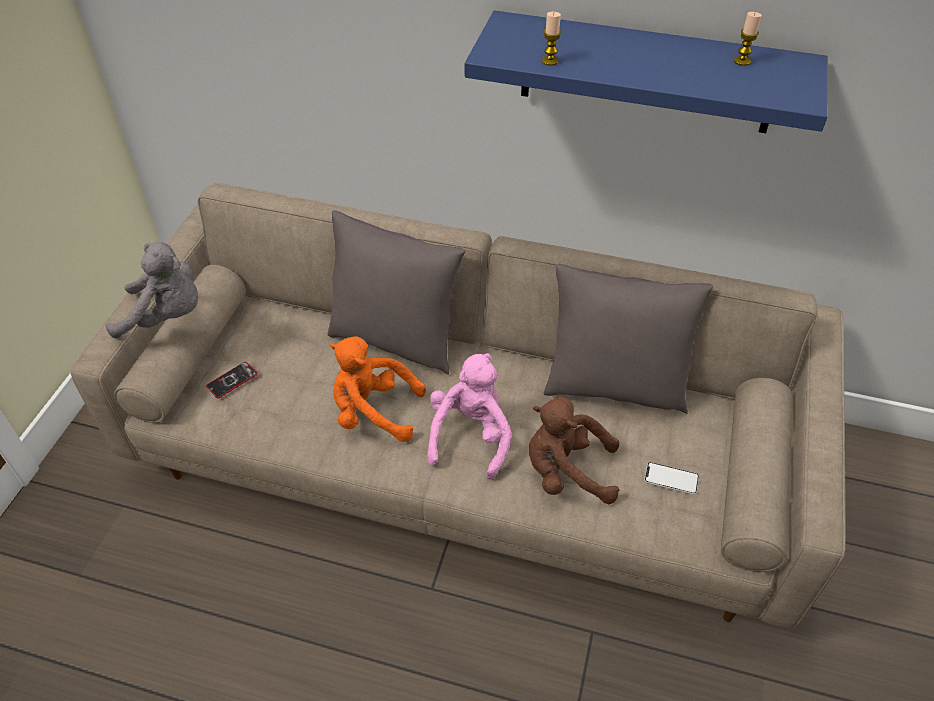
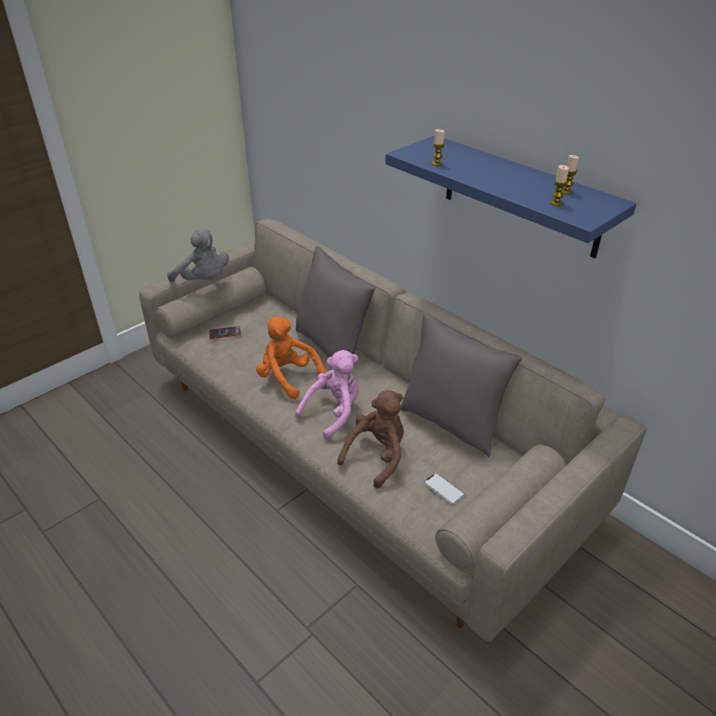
camera: 30 degrees right, 10 degrees down
(566, 472) = (377, 456): brown plush toy -> brown plush toy turned 90 degrees clockwise
(750, 83) = (556, 203): none -> candle

